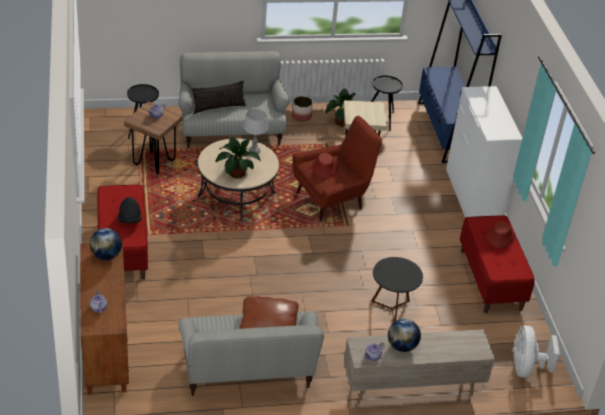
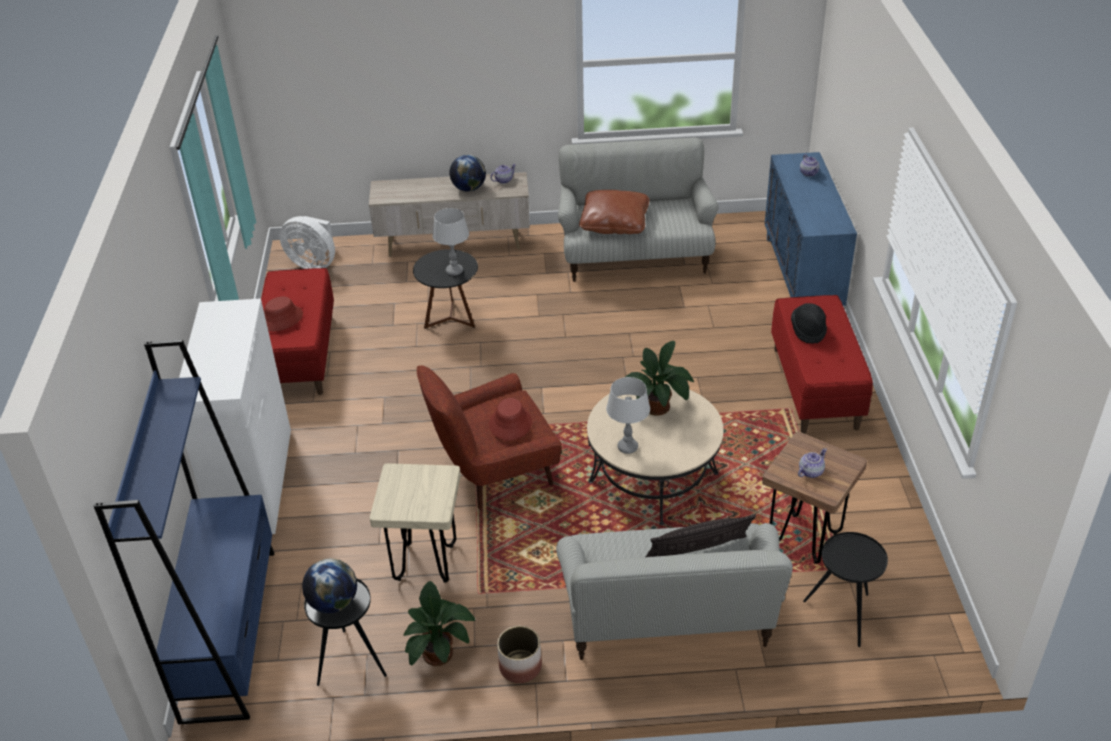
camera: 170 degrees left, 0 degrees up
(105, 346) = (802, 277): brown cabinet -> blue cabinet
(106, 255) = (818, 221): globe -> globe (333, 603)
(389, 269) = (454, 271): none -> grey table lamp
(526, 368) = (314, 264): white fan -> white fan turned 105 degrees clockwise

